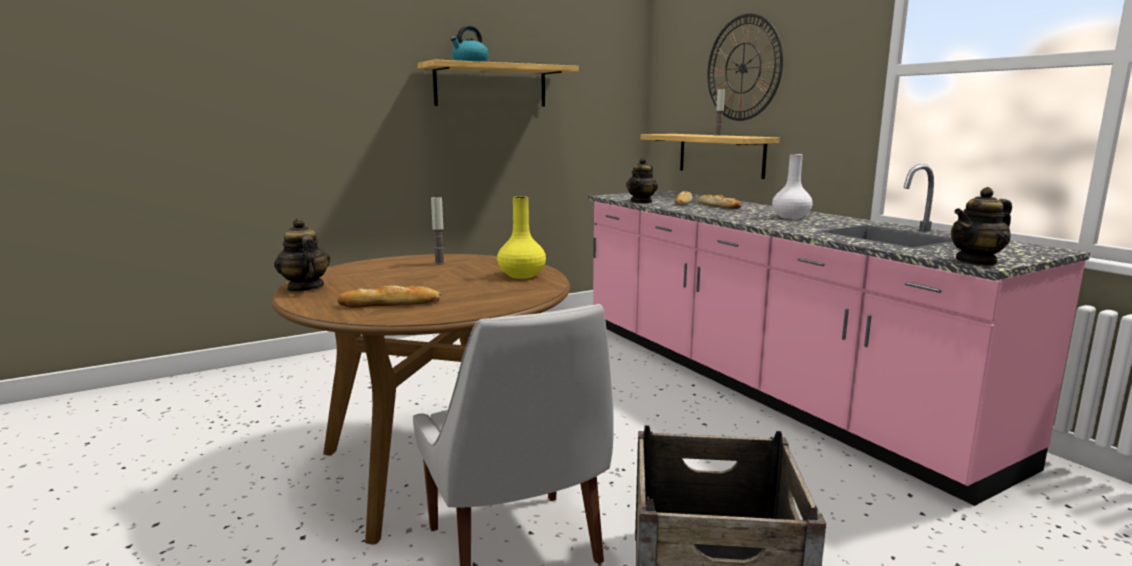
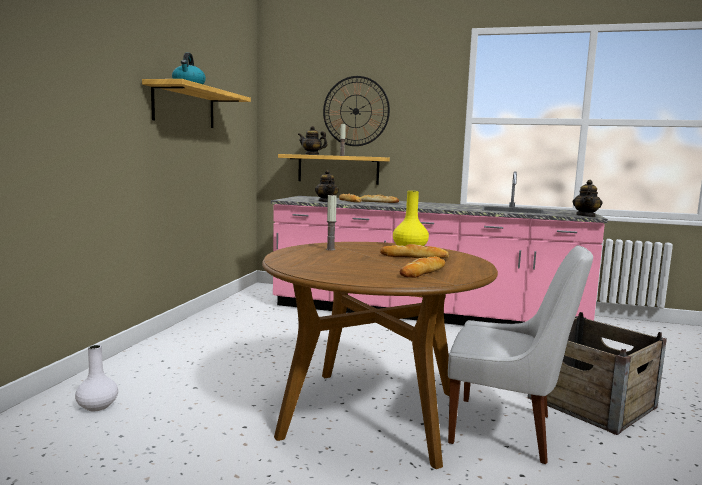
camera: 45 degrees left, 5 degrees down
(304, 288) = (325, 274): teapot -> teapot (312, 154)
(473, 286) = (414, 257): none -> bread
(791, 217) = (439, 205): white vase -> white vase (98, 406)

